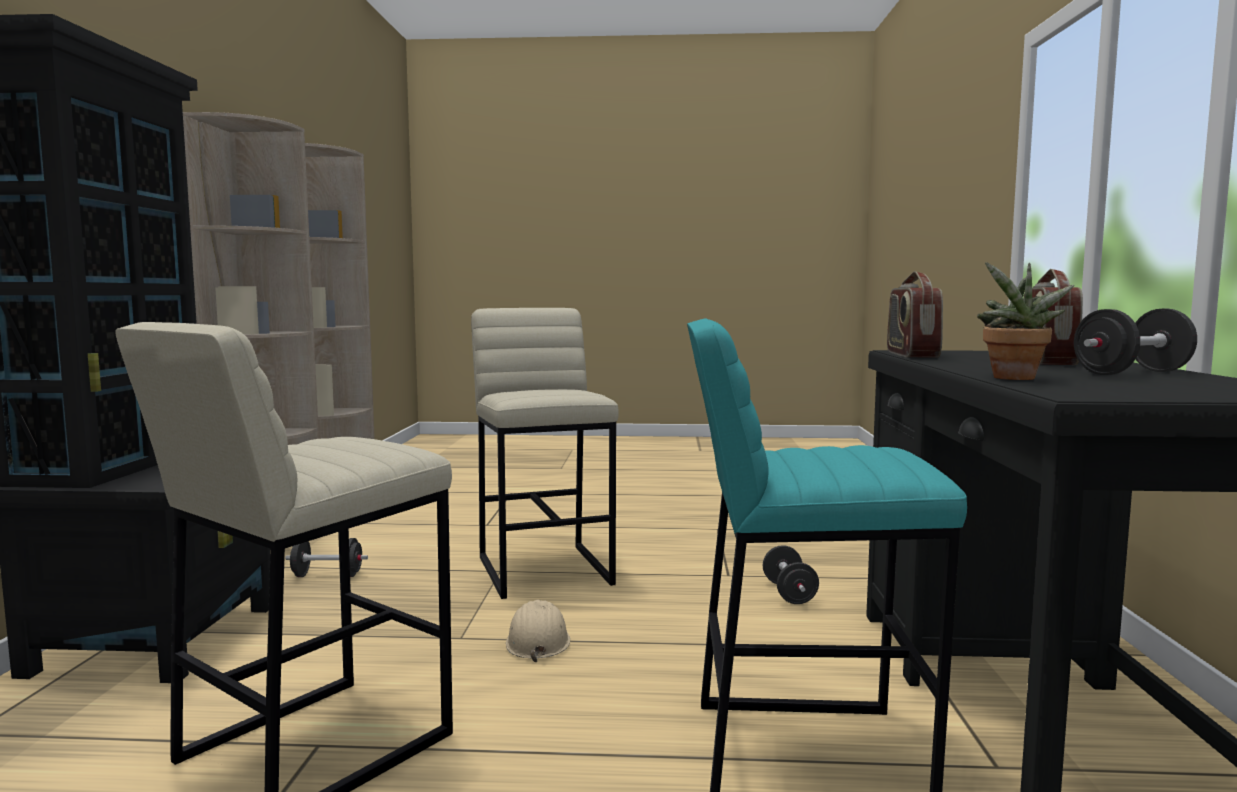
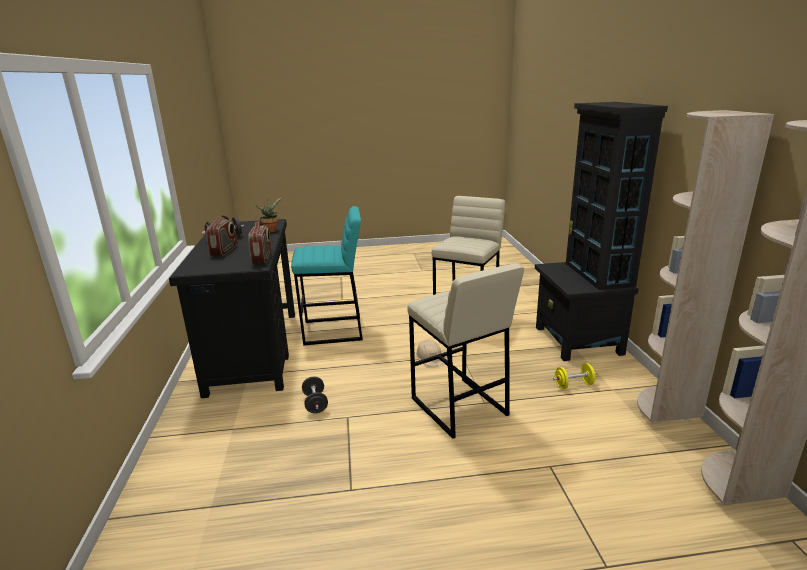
camera: 170 degrees right, 15 degrees up
(327, 576) = (573, 385): black dumbbell -> yellow dumbbell

